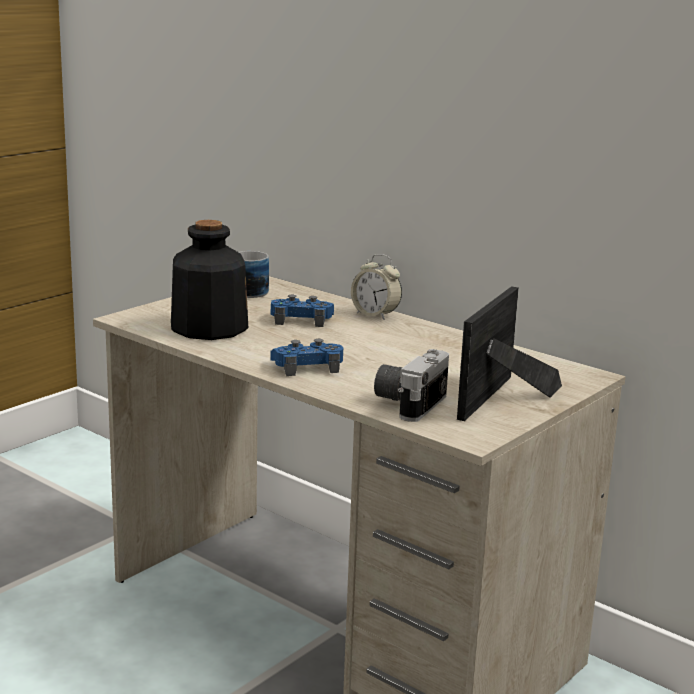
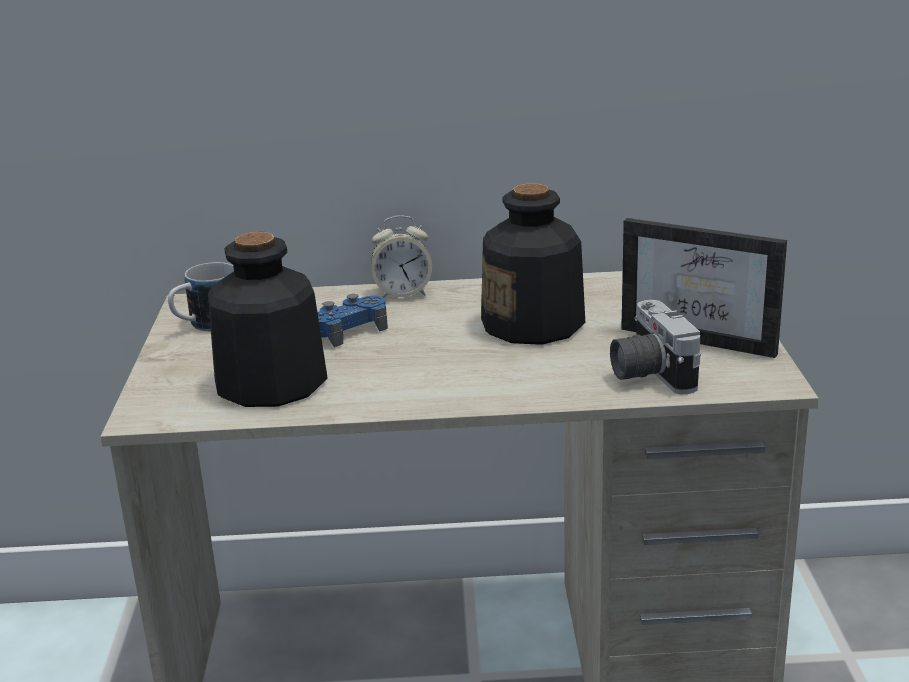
camera: 40 degrees left, 5 degrees up
(307, 367) = (475, 381): blue game controller -> none
(408, 356) = (534, 325): none -> bottle
(497, 401) = (706, 336): picture frame -> picture frame turned 45 degrees counterclockwise

